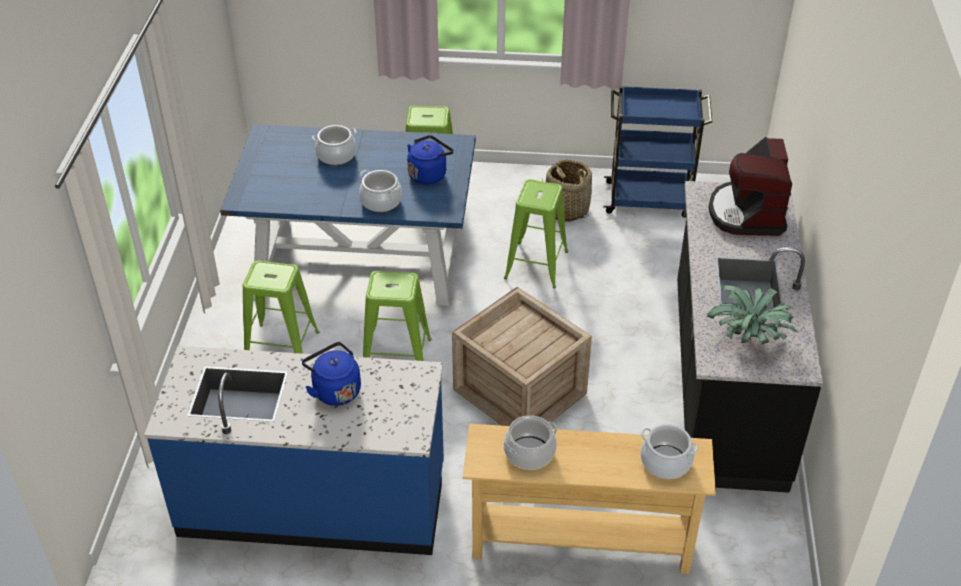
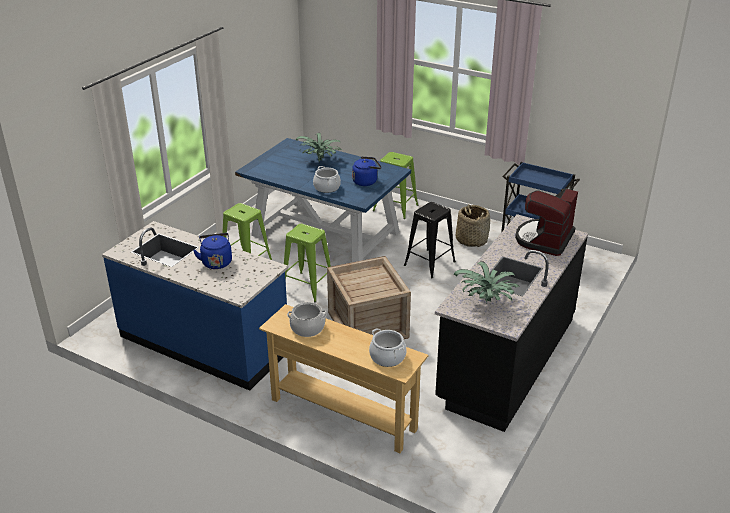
camera: 25 degrees right, 10 degrees down
(336, 155) = (320, 161): cooking pot -> potted plant
(536, 264) = (430, 263): green stool -> black stool

